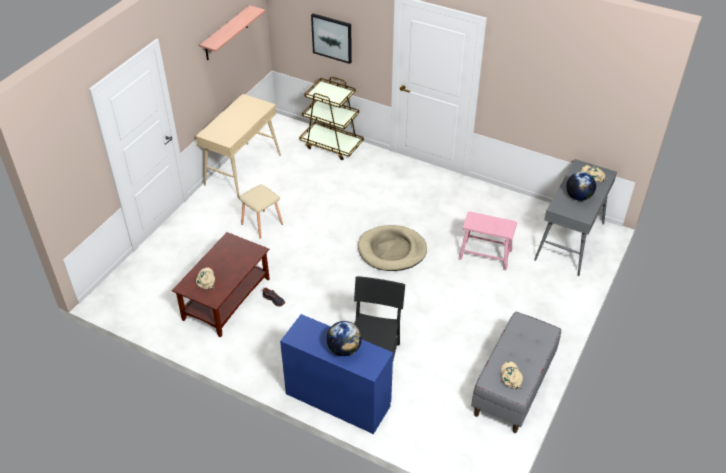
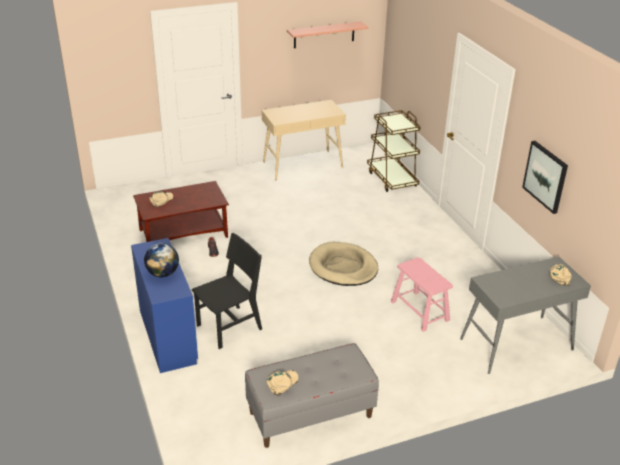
camera: 40 degrees right, 10 degrees down
(262, 223) = (270, 202): beige stool -> none
(332, 38) = (416, 71): picture -> picture (545, 176)
(578, 197) = (518, 283): globe -> none

